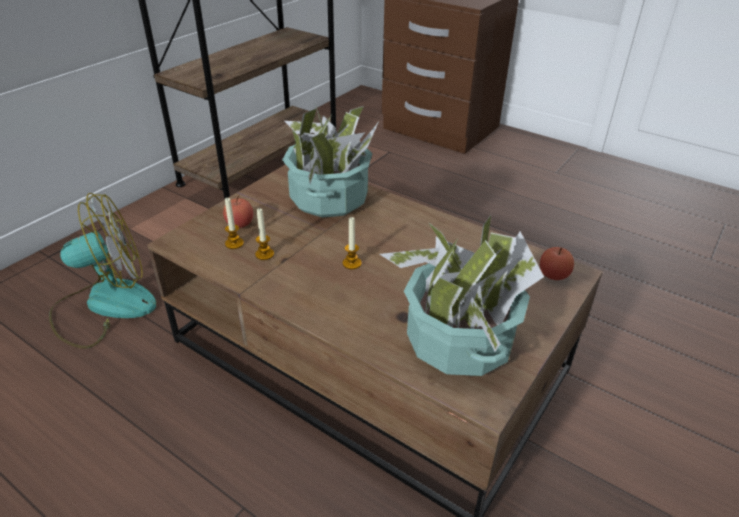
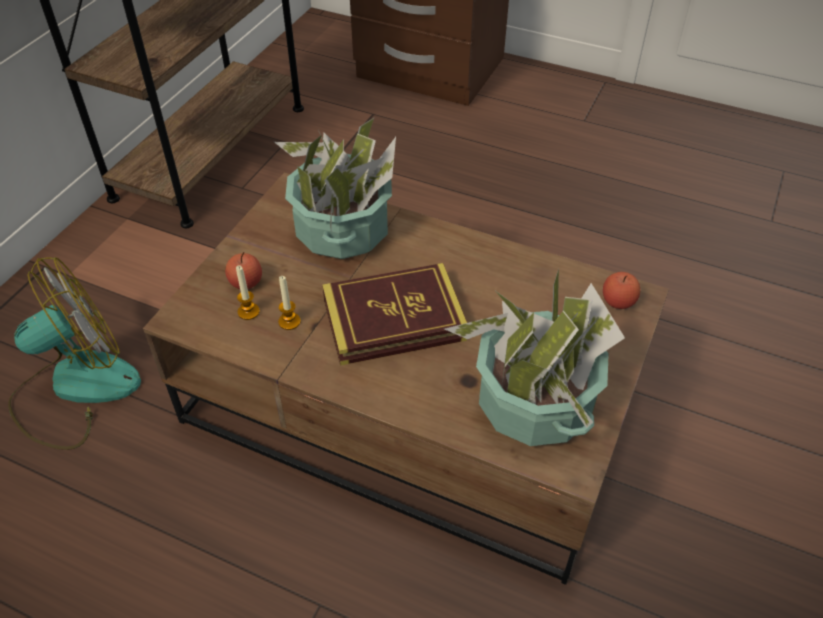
camera: 10 degrees left, 10 degrees up
(352, 263) = (393, 319): candle -> book

